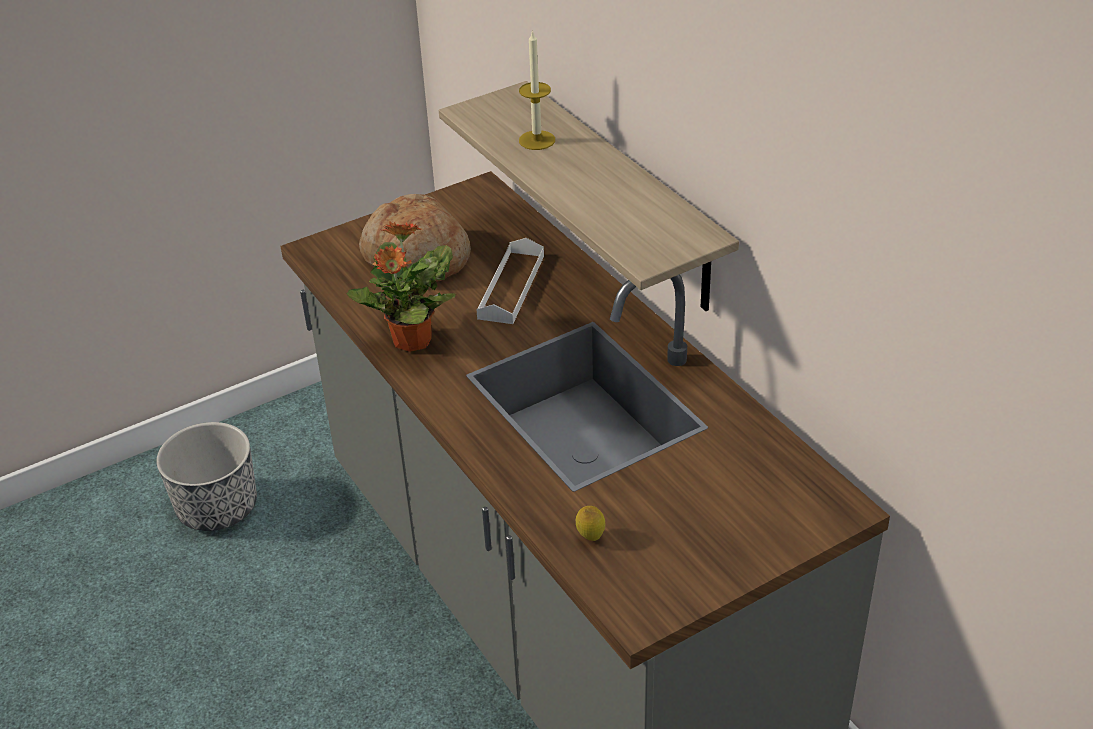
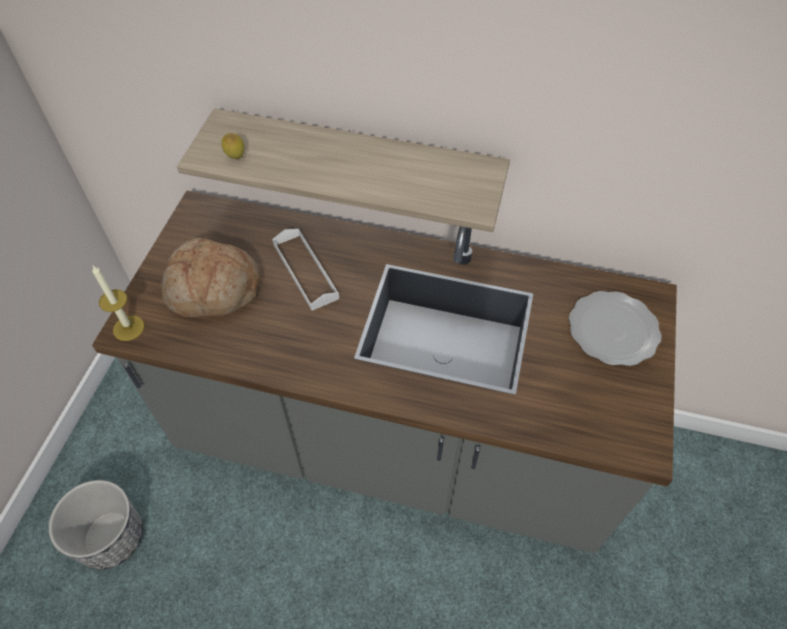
camera: 45 degrees left, 15 degrees up
(411, 341) = (287, 358): potted plant -> none
(537, 140) = (286, 153): candle -> candle (128, 328)
(590, 537) = (561, 418): lemon -> lemon (236, 157)
(750, 505) = (611, 329): none -> plate

